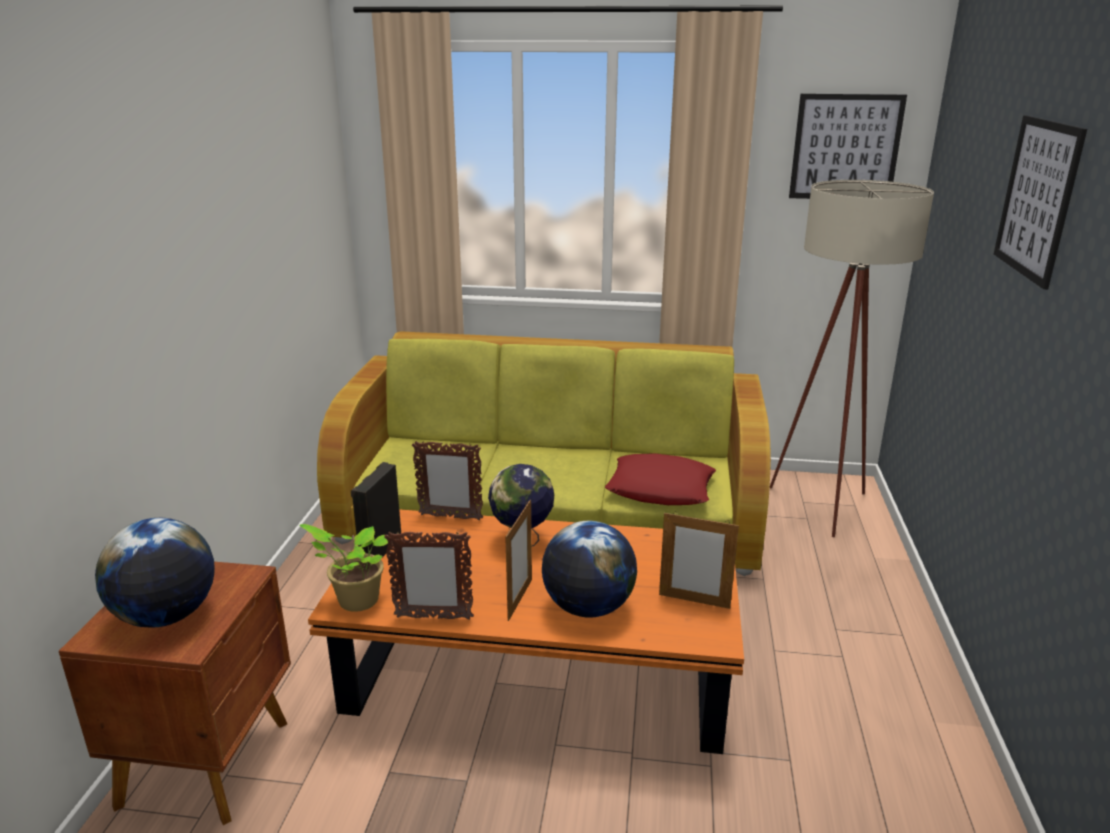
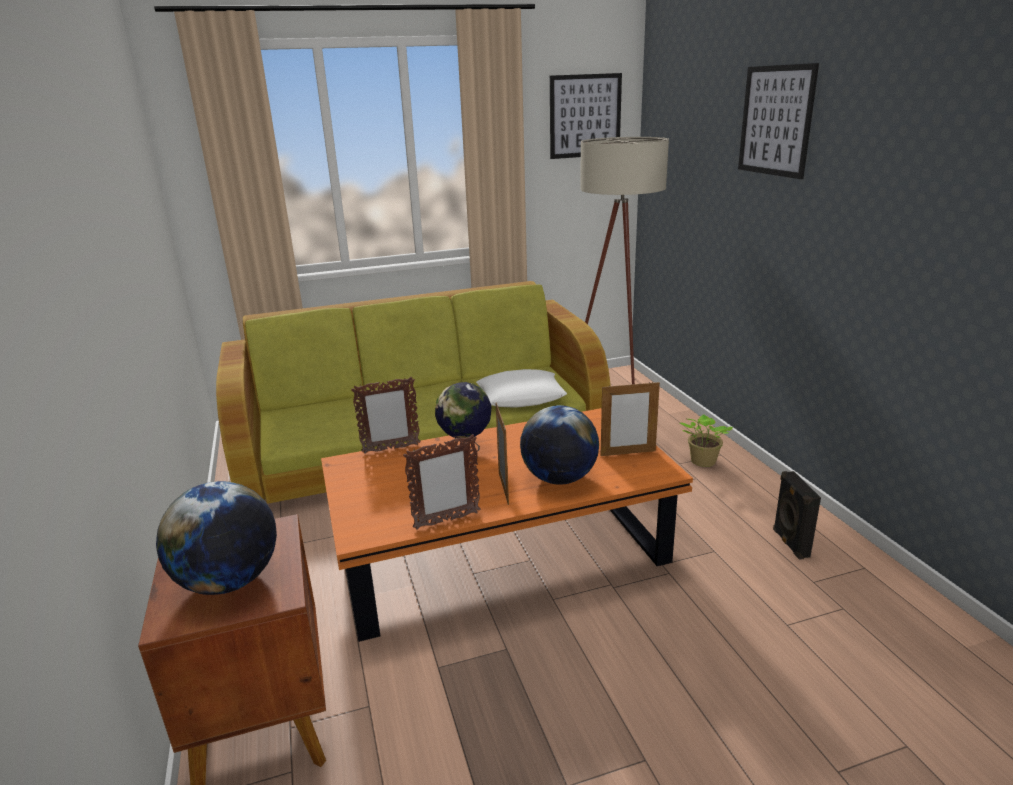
camera: 25 degrees left, 0 degrees up
(355, 601) = (367, 529): potted plant -> potted plant (702, 462)
(379, 550) = (351, 488): black speaker -> black speaker (789, 543)
(660, 489) = (521, 396): red pillow -> white pillow

